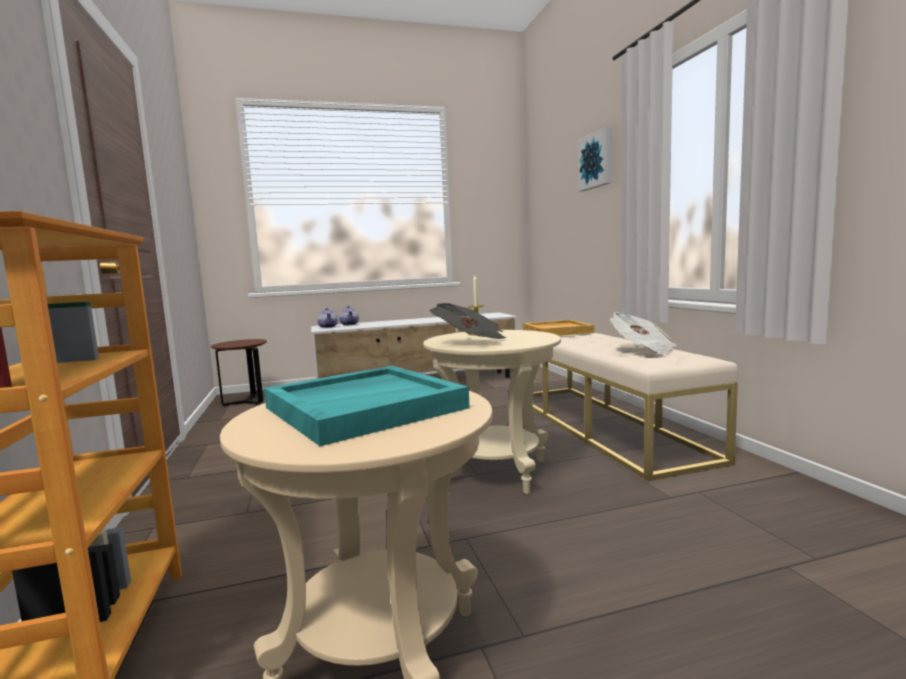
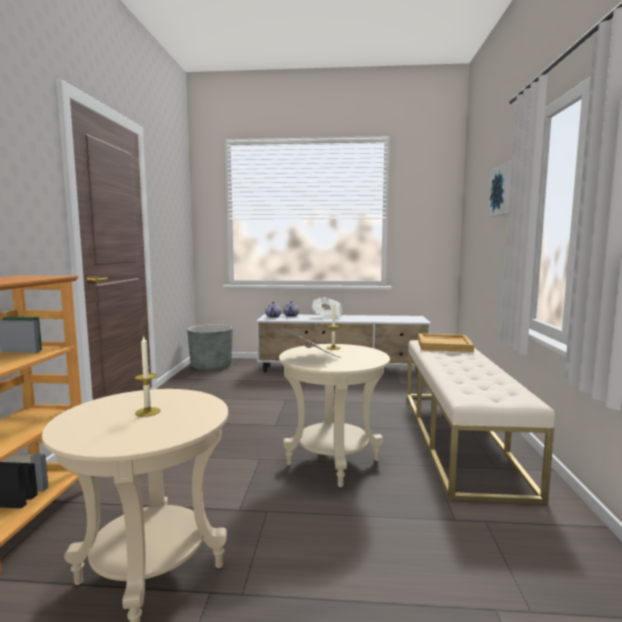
camera: 20 degrees right, 0 degrees up
(246, 402) = (211, 366): brown side table -> grey planter
(365, 407) = (147, 412): turquoise tray -> candle
(643, 350) = (485, 379): newspaper -> newspaper (327, 317)

